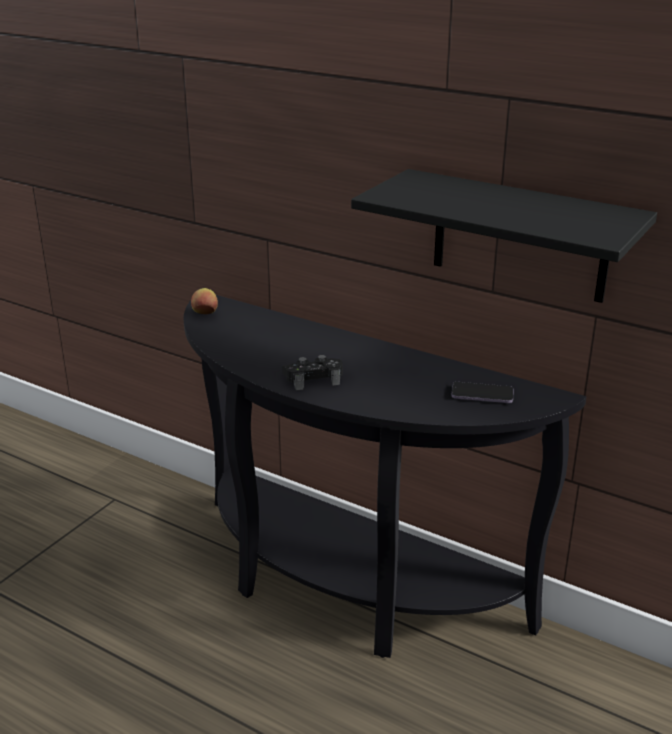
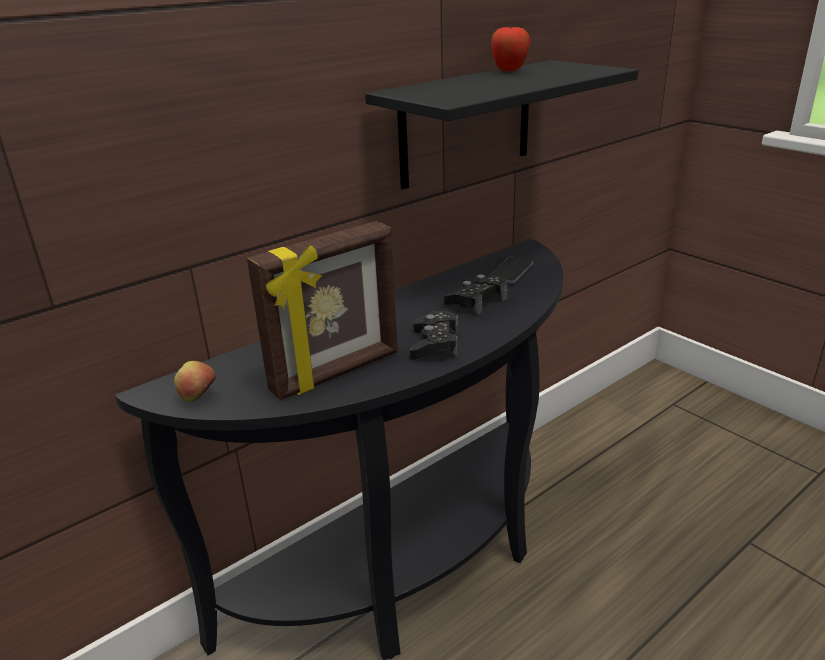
camera: 70 degrees left, 0 degrees up
(253, 350) = (337, 373): none -> picture frame
(403, 386) = (477, 301): none -> black game controller
(553, 201) = (509, 71): none -> apple

